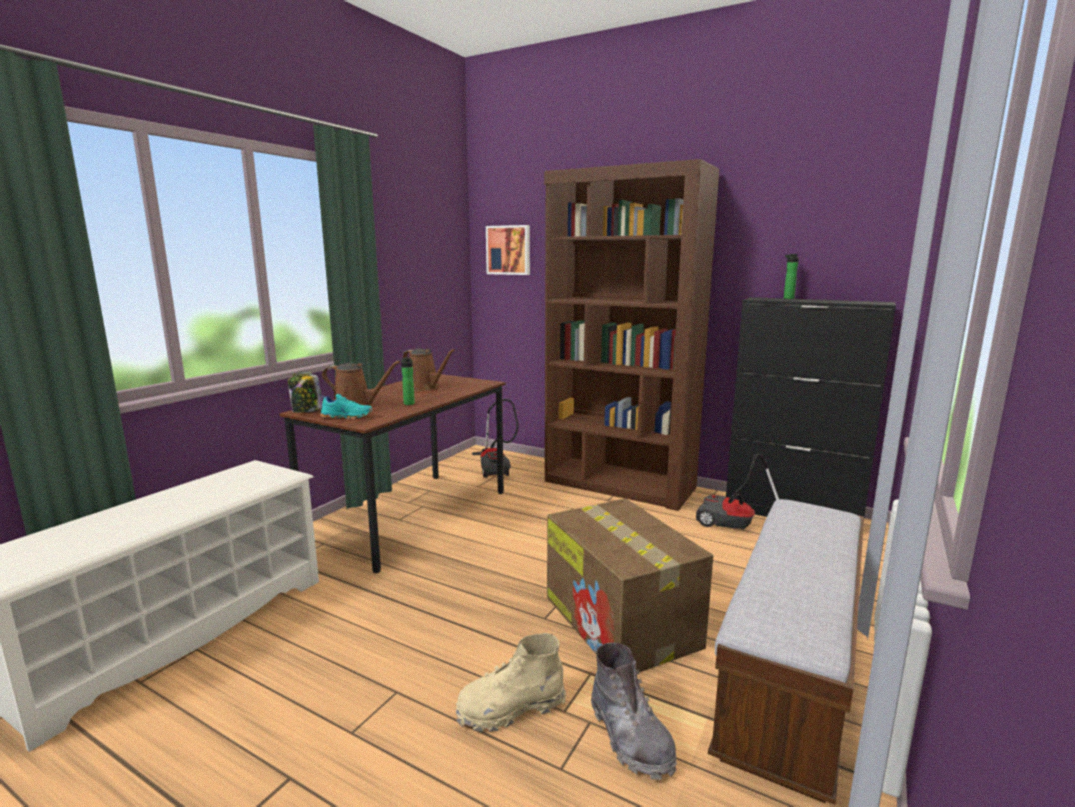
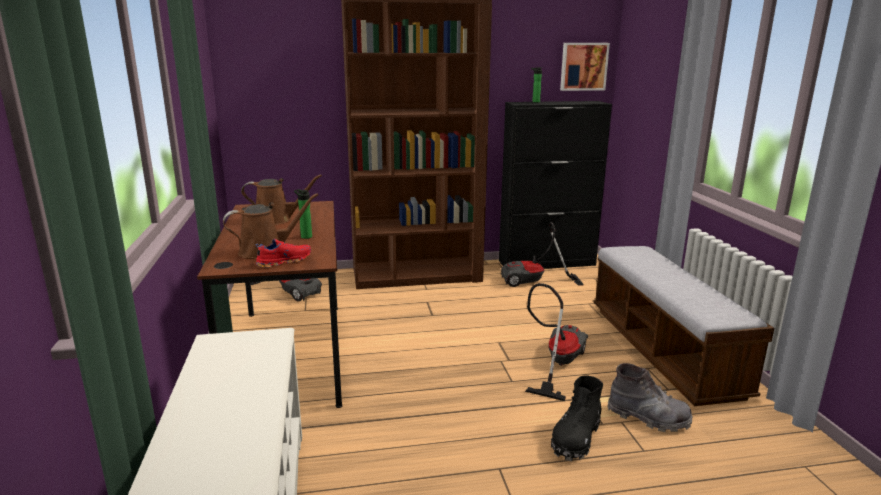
camera: 40 degrees left, 5 degrees up
(307, 410) = (222, 266): jar -> none
(347, 416) = (283, 261): turquoise shoe -> red shoe
(509, 250) = (265, 63): picture -> picture (583, 66)
(510, 708) = (576, 438): beige boot -> black boot
(622, 622) = (557, 363): cardboard box -> vacuum cleaner

